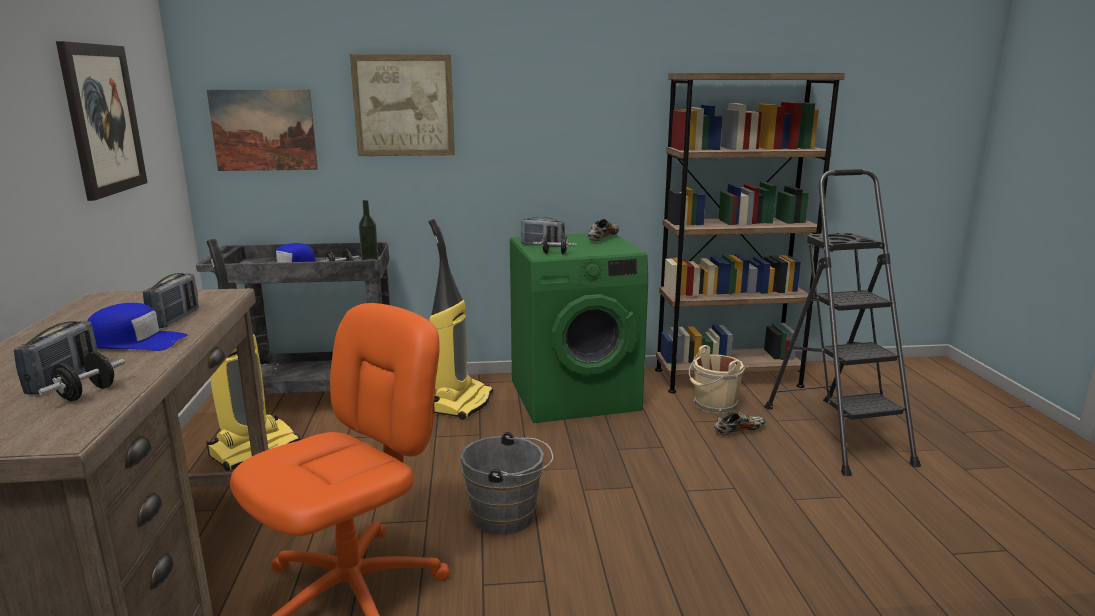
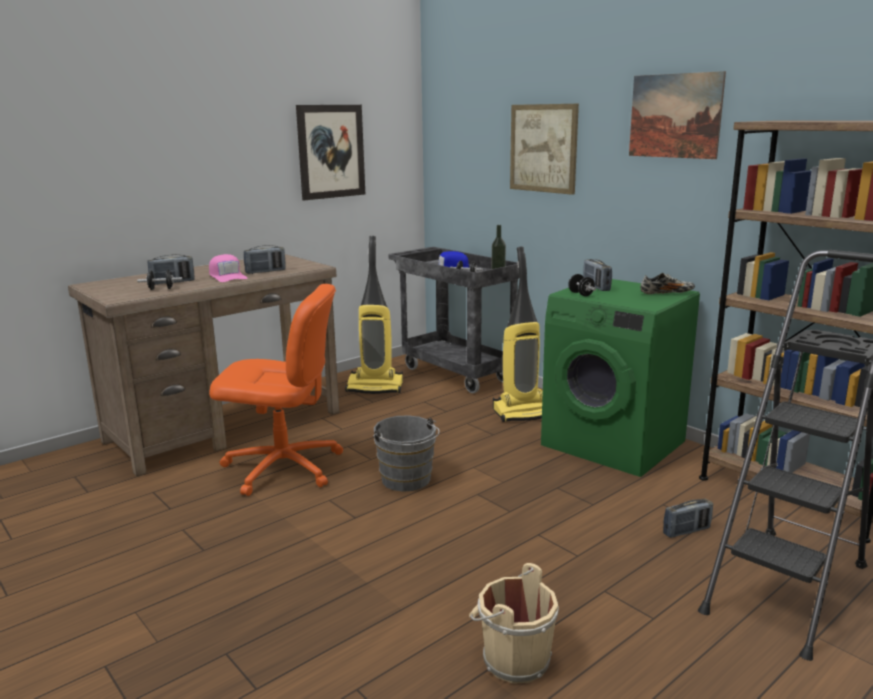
camera: 55 degrees right, 0 degrees up
(136, 342) = (227, 276): blue cap -> pink cap
(264, 130) = (462, 163): picture -> picture (674, 116)
(713, 405) = (715, 505): beige bucket -> beige bucket (512, 659)
(739, 431) = (686, 531): shoe -> radio

